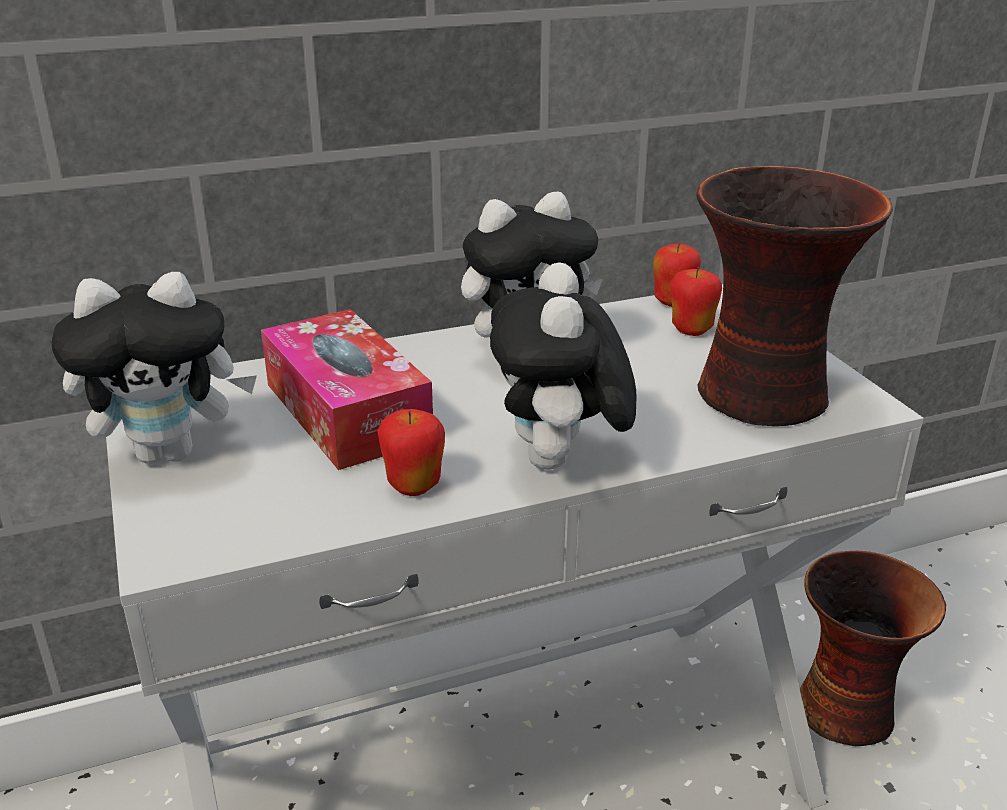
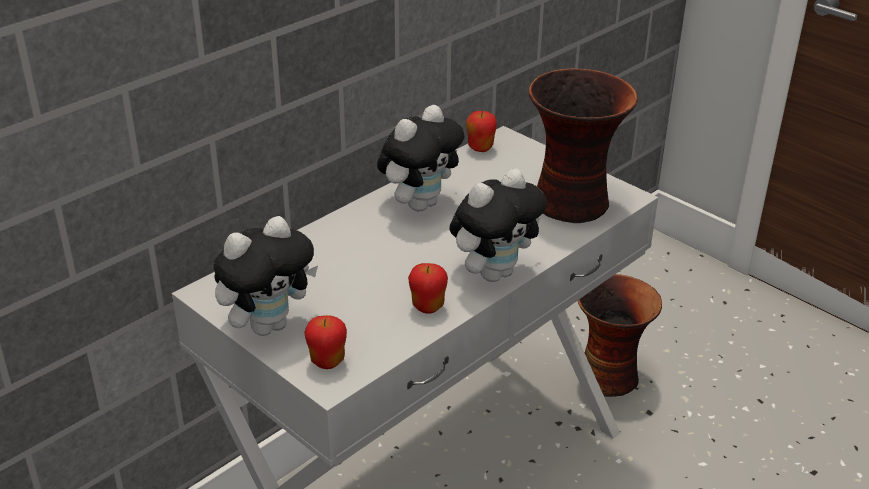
camera: 25 degrees left, 5 degrees up
(347, 412) = (349, 272): tissue box -> none
(559, 463) = (494, 272): plush toy -> plush toy turned 105 degrees counterclockwise
(691, 329) = (504, 166): apple -> apple (327, 361)

